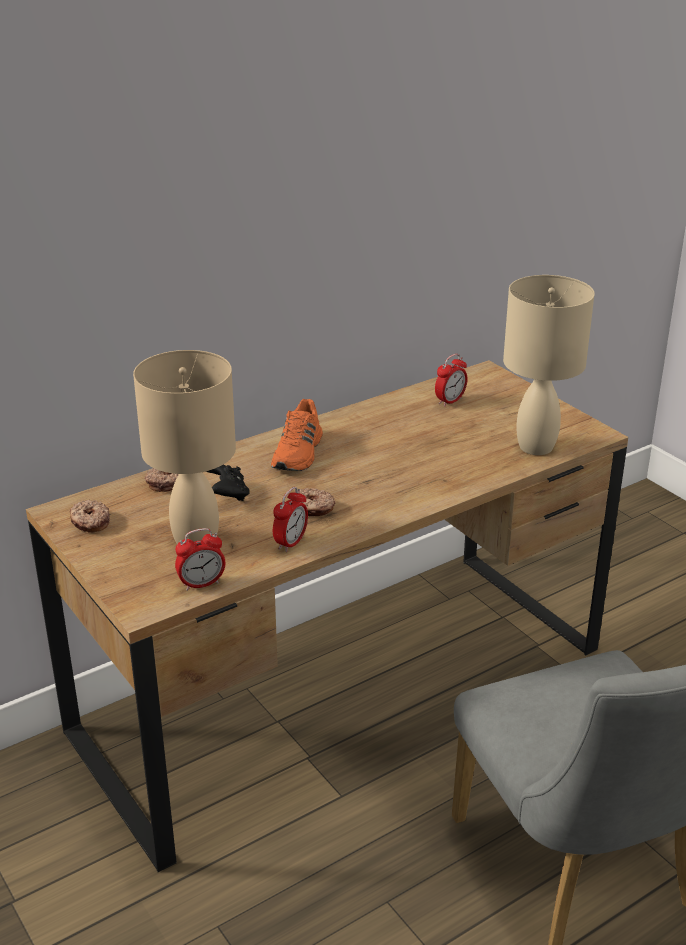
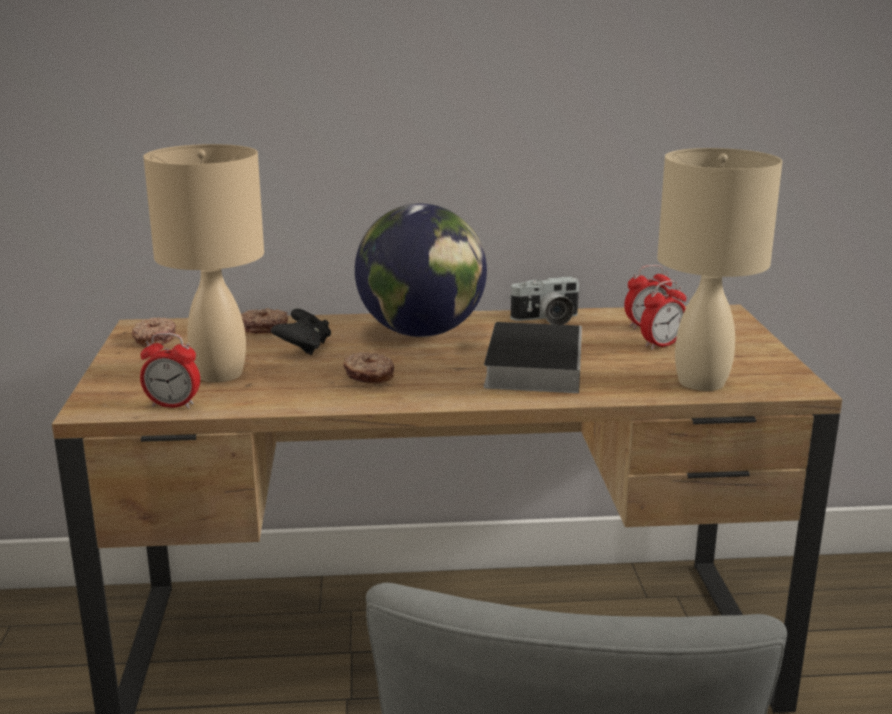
camera: 30 degrees right, 10 degrees down
(291, 543) = (306, 396): alarm clock -> alarm clock (661, 345)
(299, 453) = (421, 333): orange shoe -> globe
(375, 413) = (547, 320): none -> camera
(414, 462) = (533, 364): none -> book

